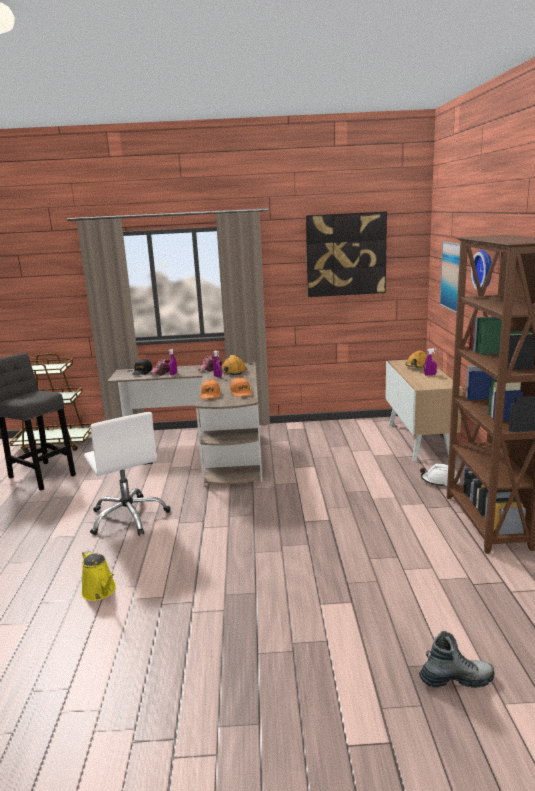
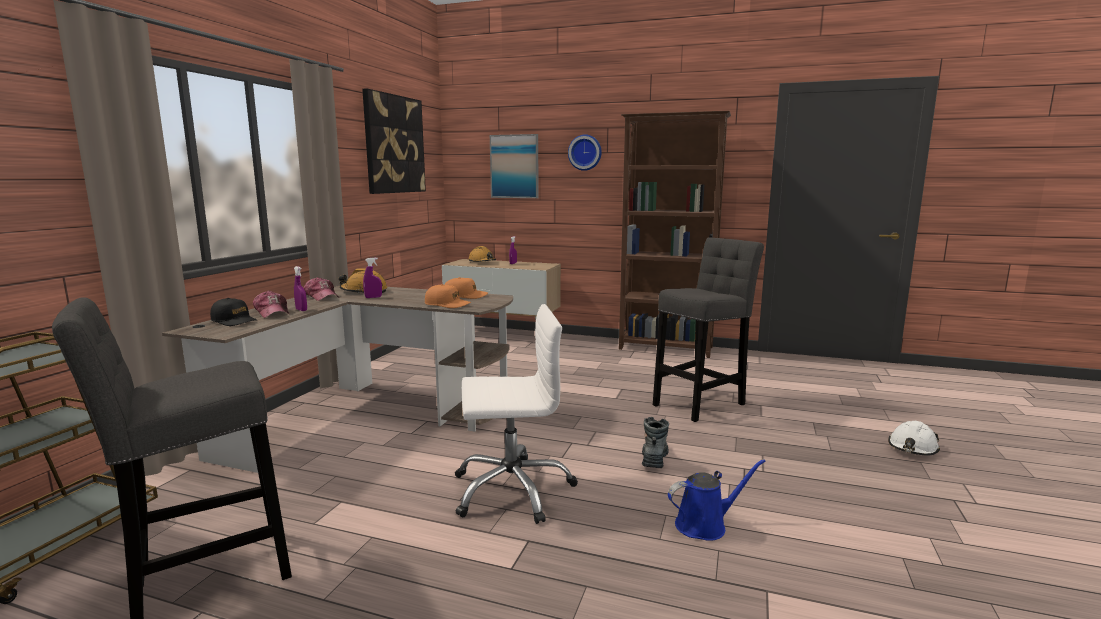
camera: 70 degrees left, 5 degrees down
(100, 591) = (705, 525): yellow watering can -> blue watering can
(327, 565) = (701, 403): none -> grey stool
(440, 481) = (590, 345): white hard hat -> white hard hat (912, 448)
(456, 679) = (854, 395): boot -> boot (654, 458)

